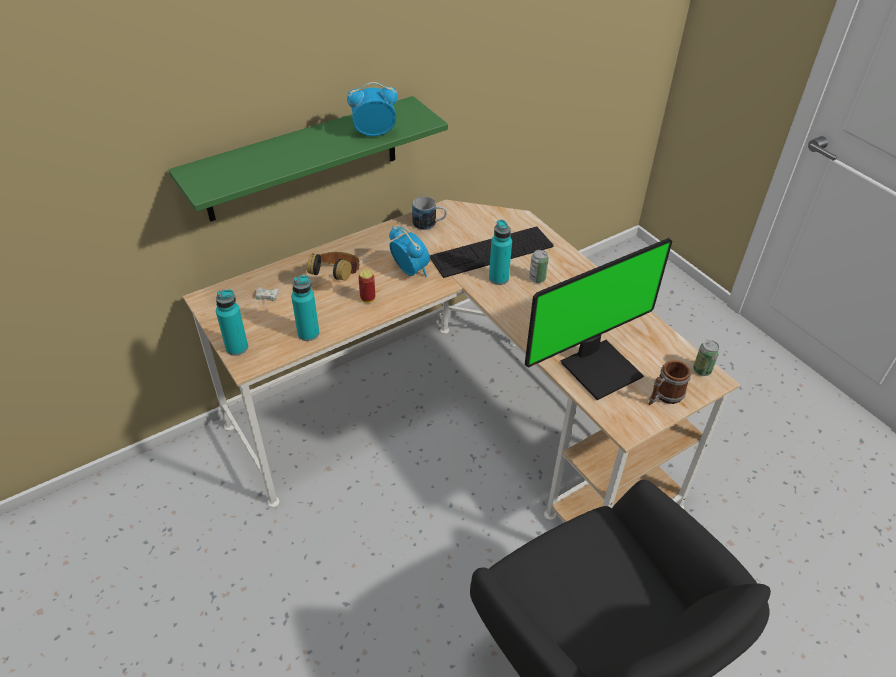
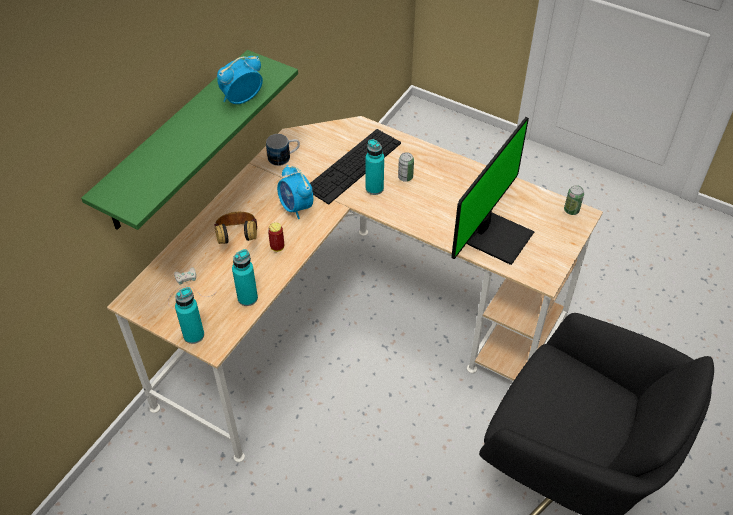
camera: 25 degrees left, 5 degrees up
(410, 270) = (296, 207): alarm clock -> alarm clock turned 150 degrees counterclockwise
(664, 396) = (556, 242): mug -> none

